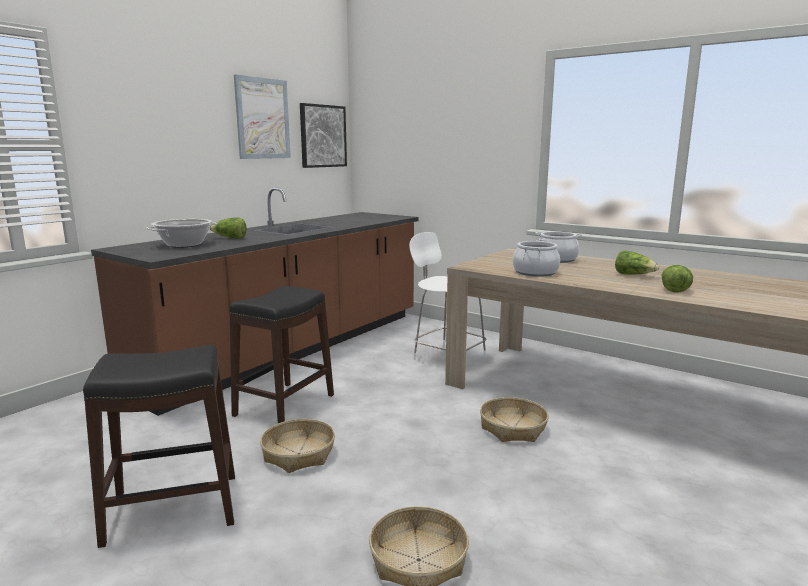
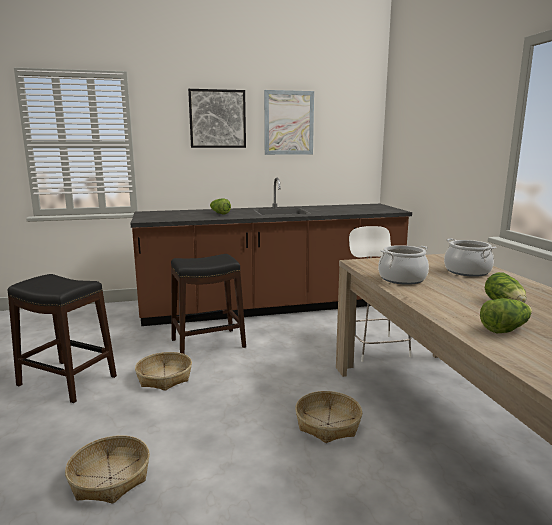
camera: 40 degrees right, 0 degrees up
(184, 244) = (182, 214): cooking pot -> none
(322, 136) = (350, 136): picture -> picture (217, 119)

